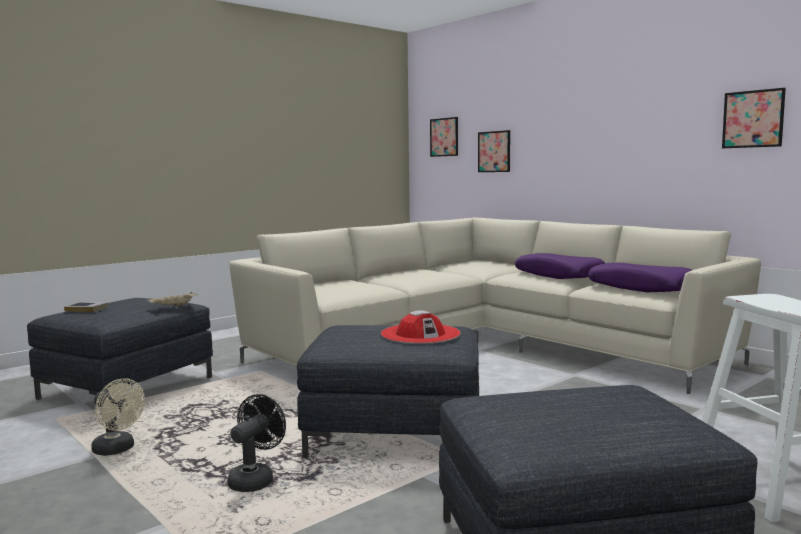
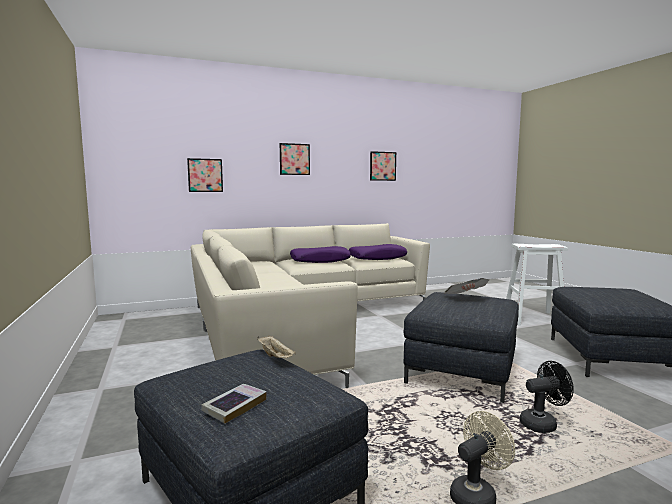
camera: 70 degrees left, 0 degrees up
(255, 479) = (542, 423): black fan -> black fan turned 120 degrees clockwise
(420, 334) = (465, 298): red hat -> newspaper
(444, 137) = (141, 159): picture -> picture (294, 159)

